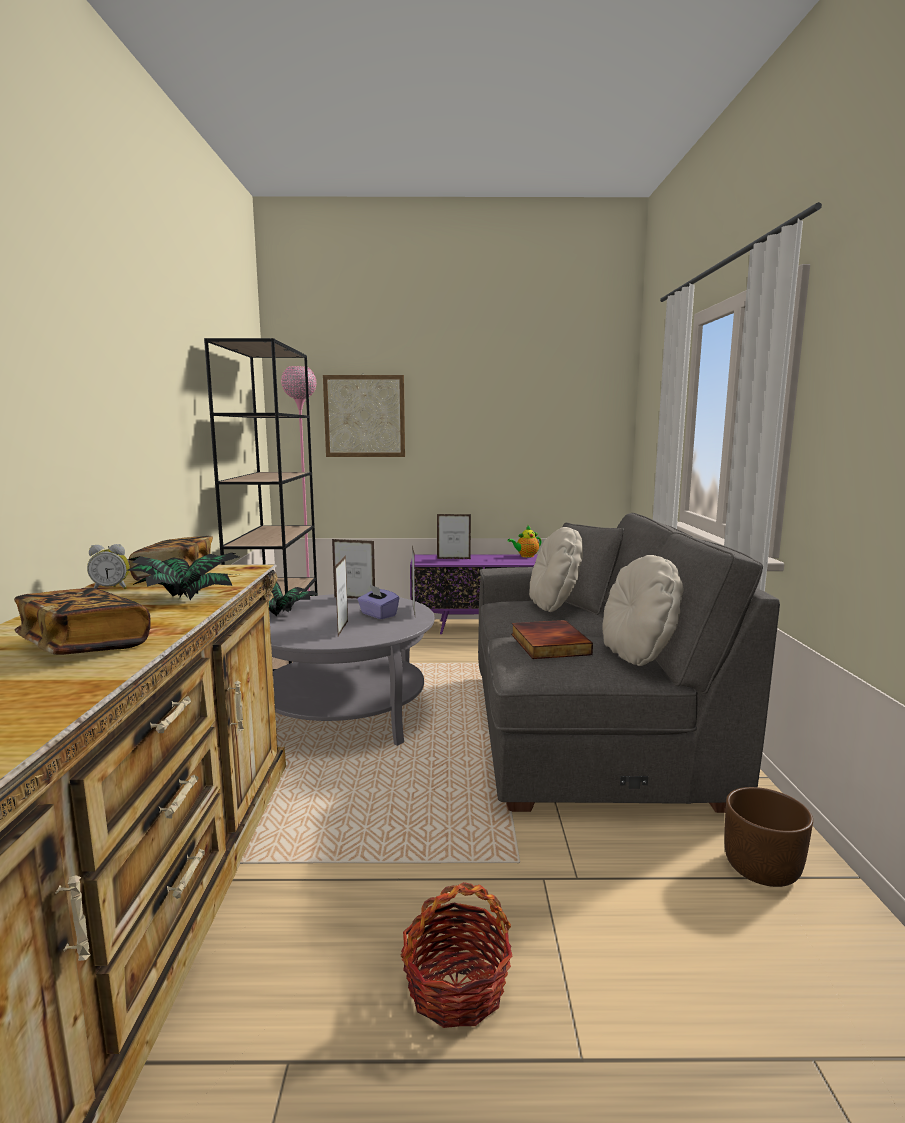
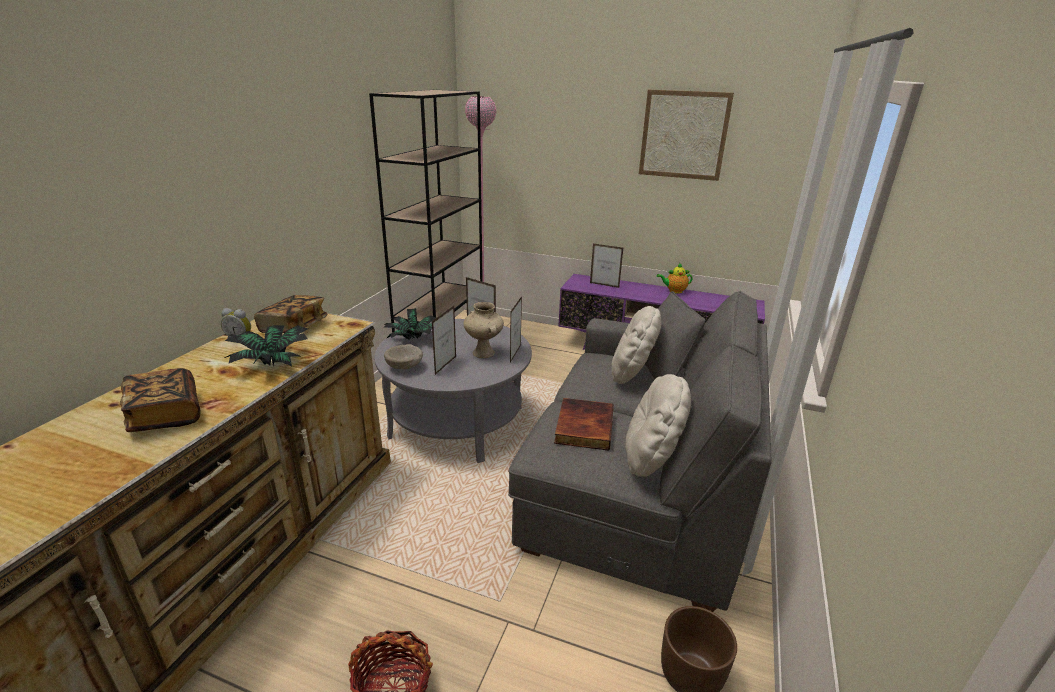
camera: 20 degrees right, 15 degrees up
(295, 636) = (405, 367): none -> beige bowl
(364, 415) = (540, 142): picture -> picture (684, 134)
(378, 615) = (484, 353): purple tissue box -> beige vase

